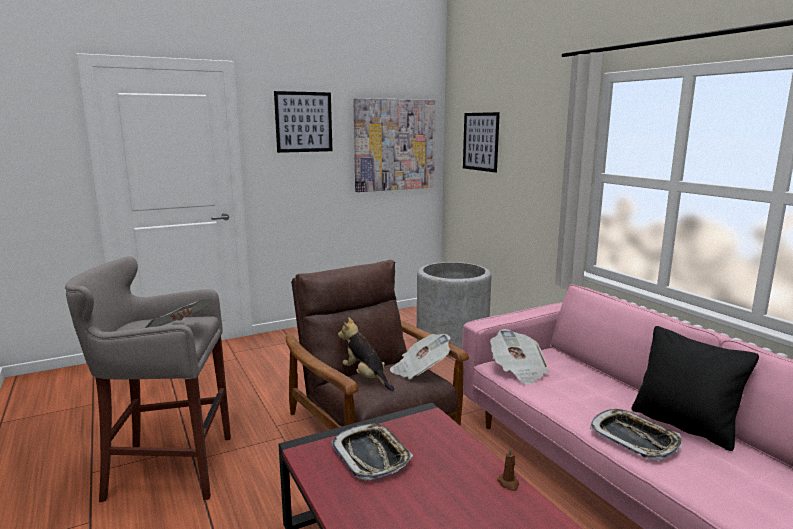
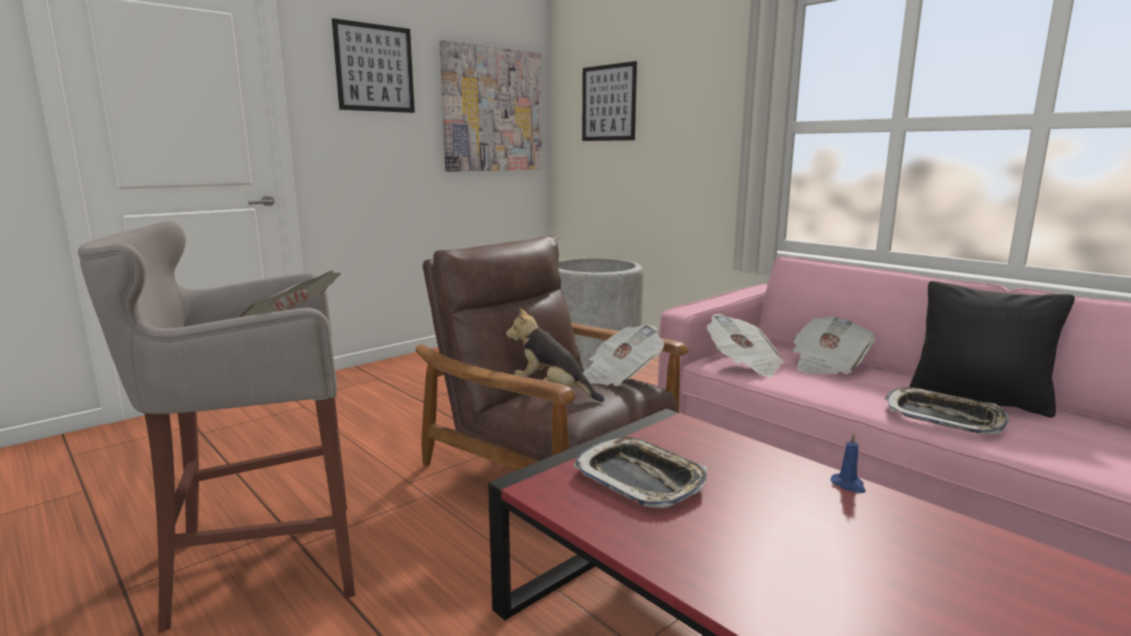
camera: 15 degrees left, 0 degrees up
(508, 483) = (848, 485): brown candle -> blue candle
(584, 378) = (827, 365): none -> newspaper

